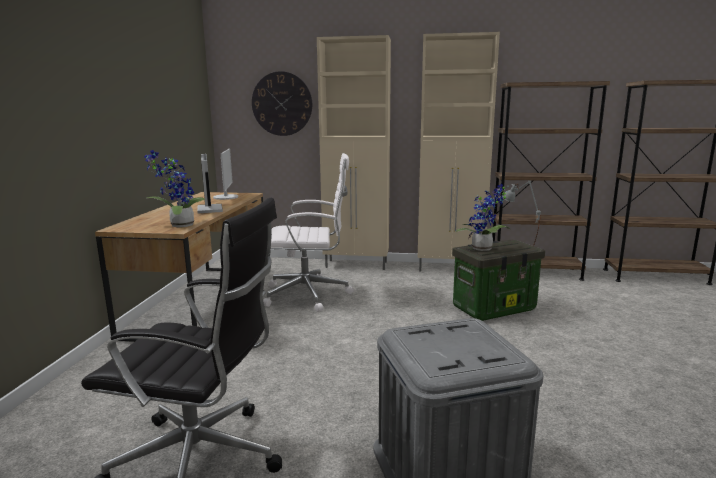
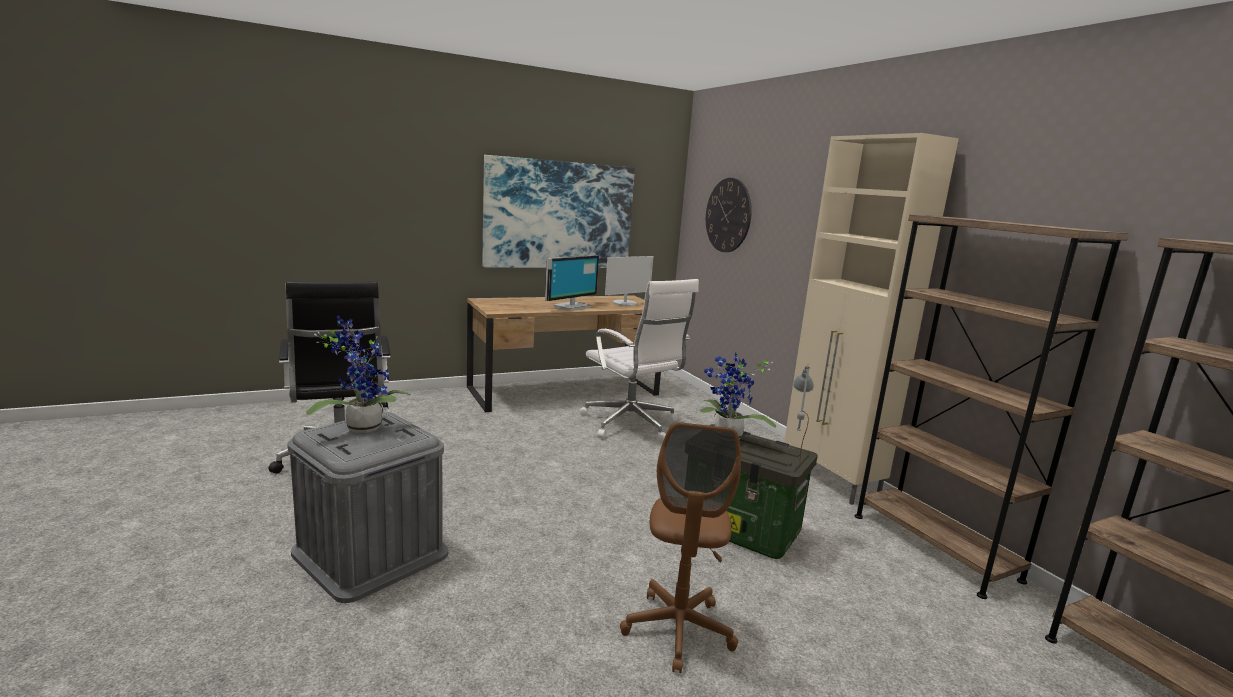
camera: 55 degrees right, 0 degrees up
(144, 118) = (559, 215): none -> picture
(179, 226) = (507, 309): potted plant -> potted plant (361, 426)
(357, 265) = (744, 427): beige cabinet -> none
(600, 359) = (678, 630): none -> brown office chair

